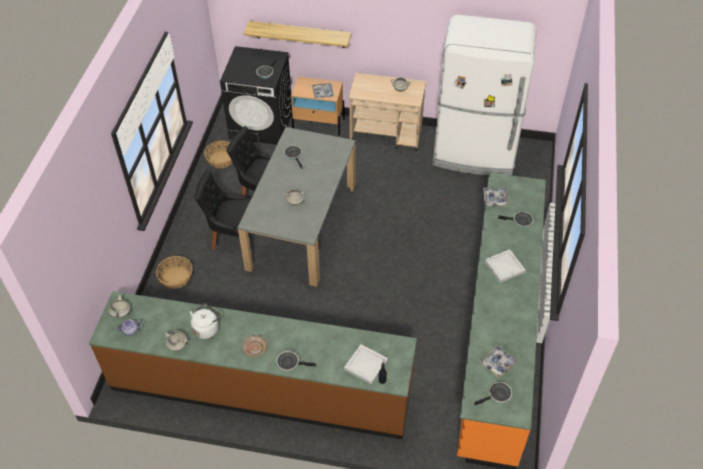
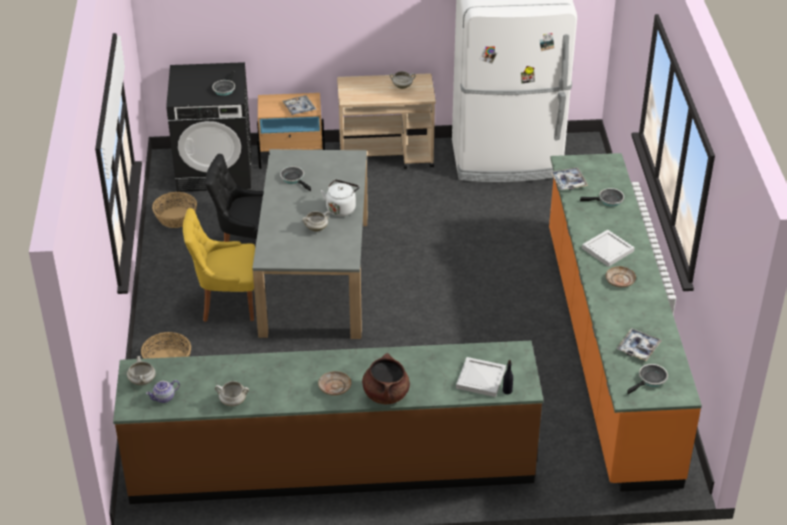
camera: 15 degrees left, 10 degrees down
(207, 328) = (263, 377): white kettle -> white kettle (341, 208)
(232, 237) = (226, 303): black chair -> yellow chair
(290, 363) = (385, 394): frying pan -> brown cooking pot
(300, 34) = (260, 34): shelf -> none
(504, 297) = (620, 280): none -> beige plate

